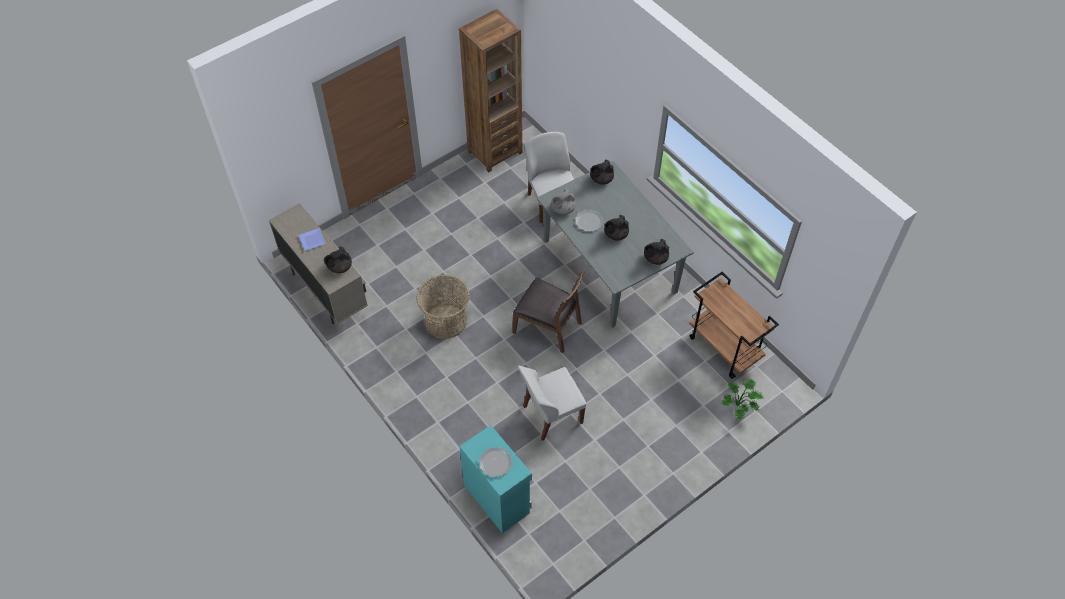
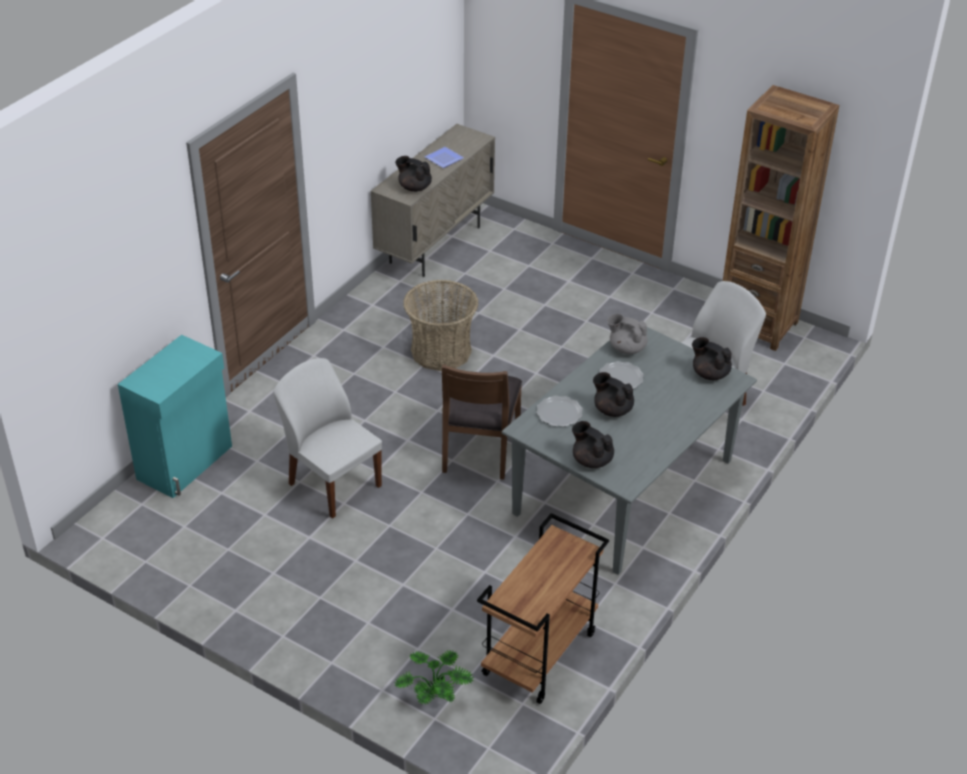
camera: 70 degrees right, 15 degrees down
(495, 463) = (165, 369): plate -> plate (559, 413)

